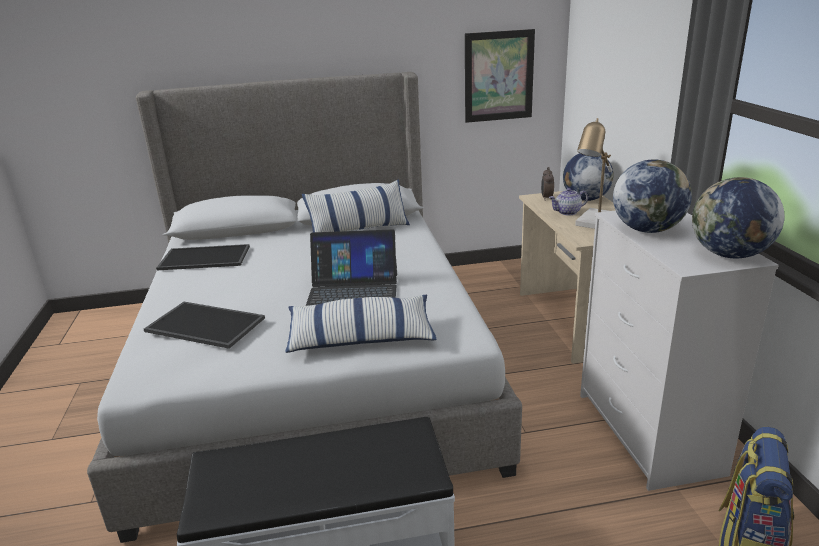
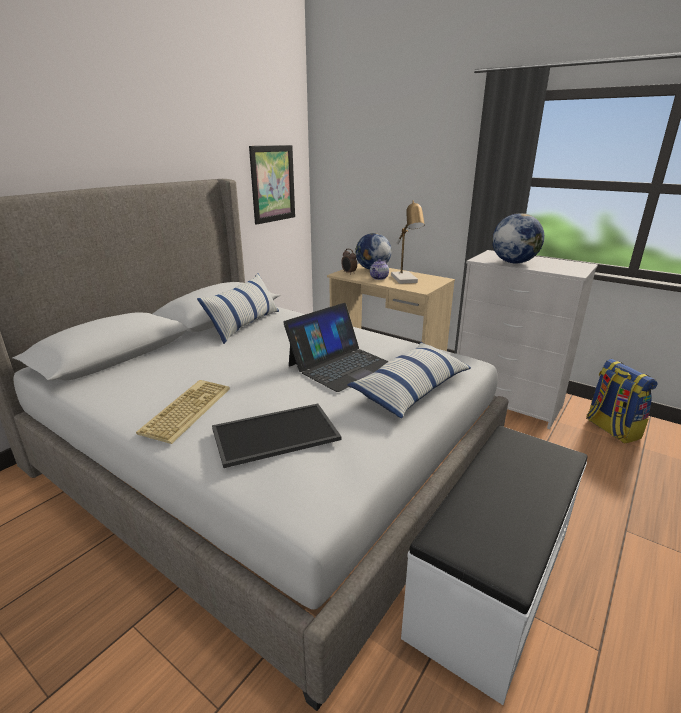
camera: 45 degrees left, 0 degrees up
(199, 285) = (186, 410): none -> keyboard
(203, 258) = (134, 388): tray -> none
(729, 255) = (573, 265): globe -> none

